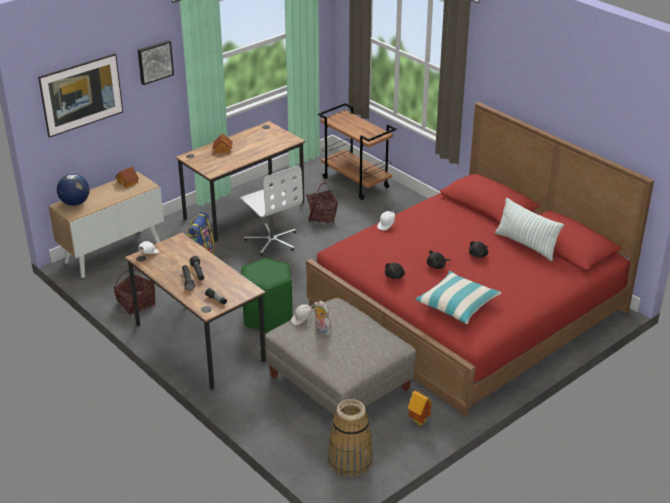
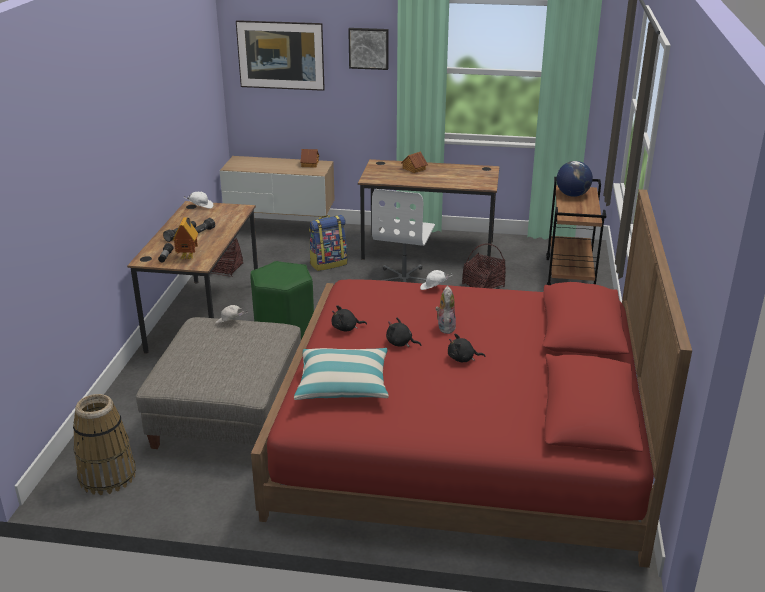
camera: 50 degrees right, 5 degrees down
(75, 203) = (249, 161): globe -> globe (572, 195)
(321, 330) = (222, 339): plush toy -> plush toy (445, 327)
(419, 421) = (218, 492): toy house -> toy house (188, 257)
(526, 245) = (535, 381): pillow -> none

